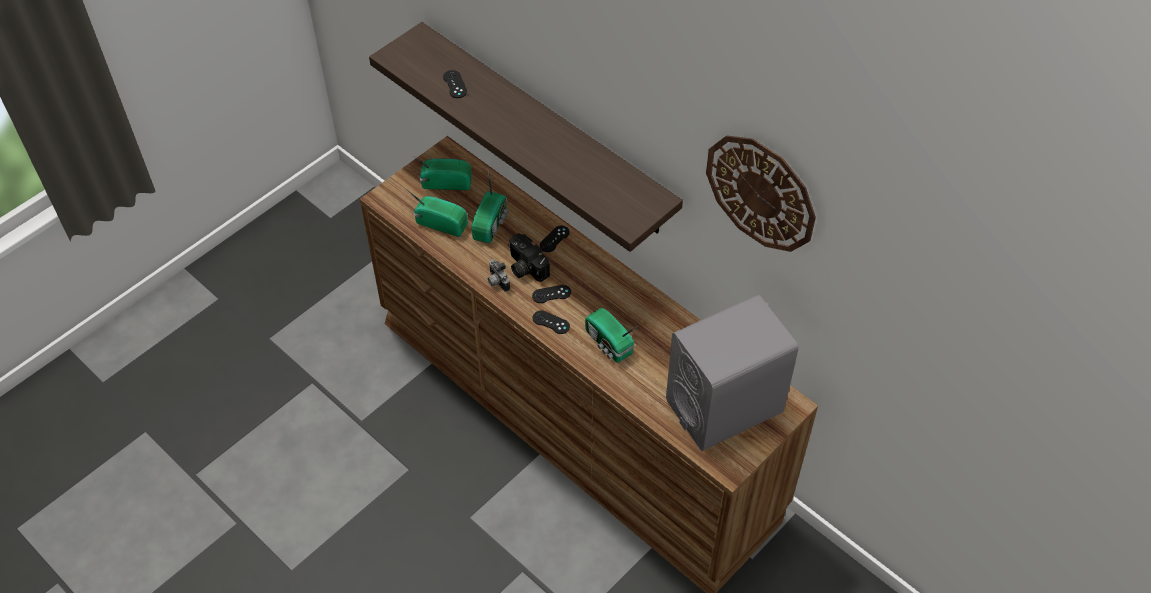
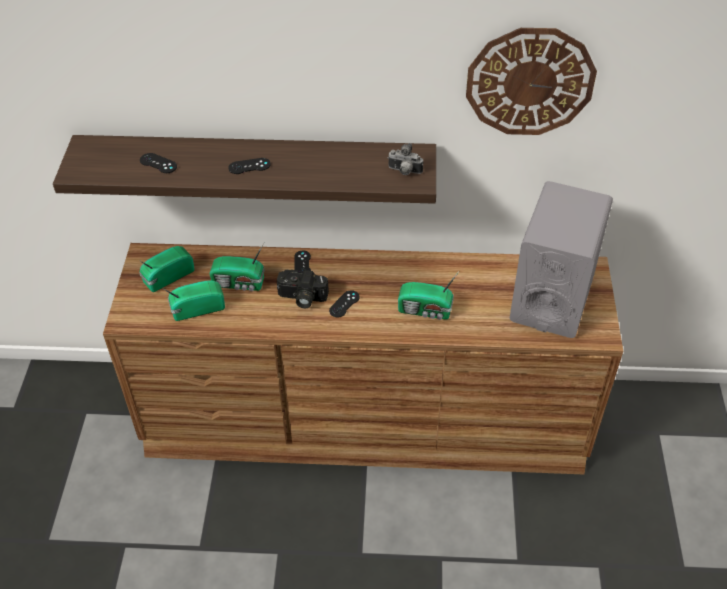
camera: 40 degrees left, 5 degrees down
(491, 223) = (239, 283): radio -> radio turned 120 degrees clockwise
(496, 282) = (291, 322): camera -> camera (404, 172)
(551, 322) = (366, 324): black game controller -> black game controller (249, 166)

